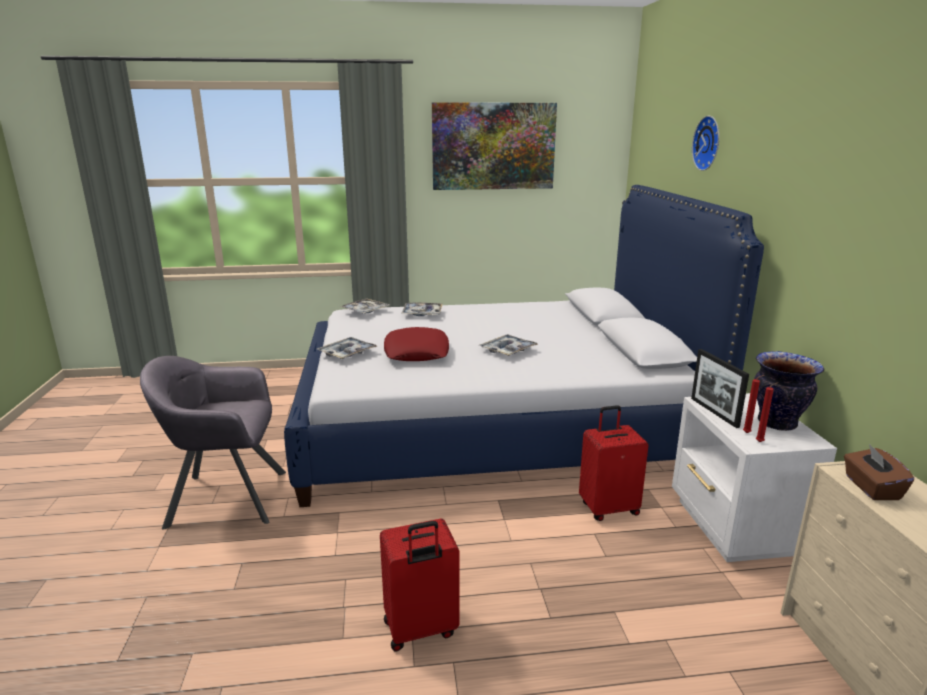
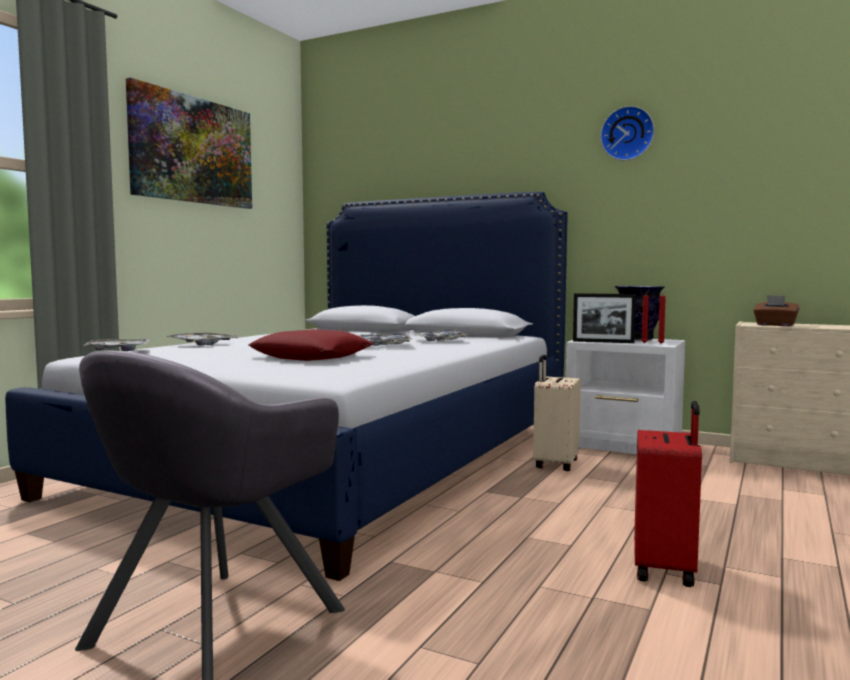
camera: 55 degrees left, 15 degrees down
(347, 353) = (242, 366): tray -> tray (438, 340)
(608, 508) = (554, 464): red suitcase -> beige suitcase
(709, 143) = (453, 150): wall clock -> wall clock (627, 134)

